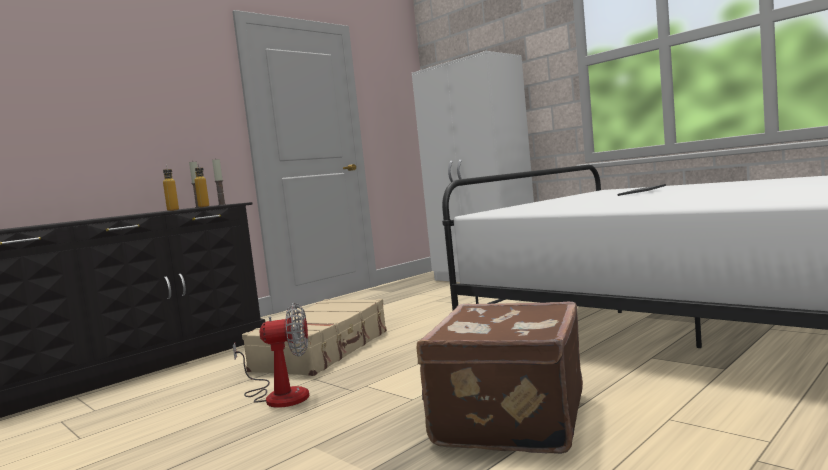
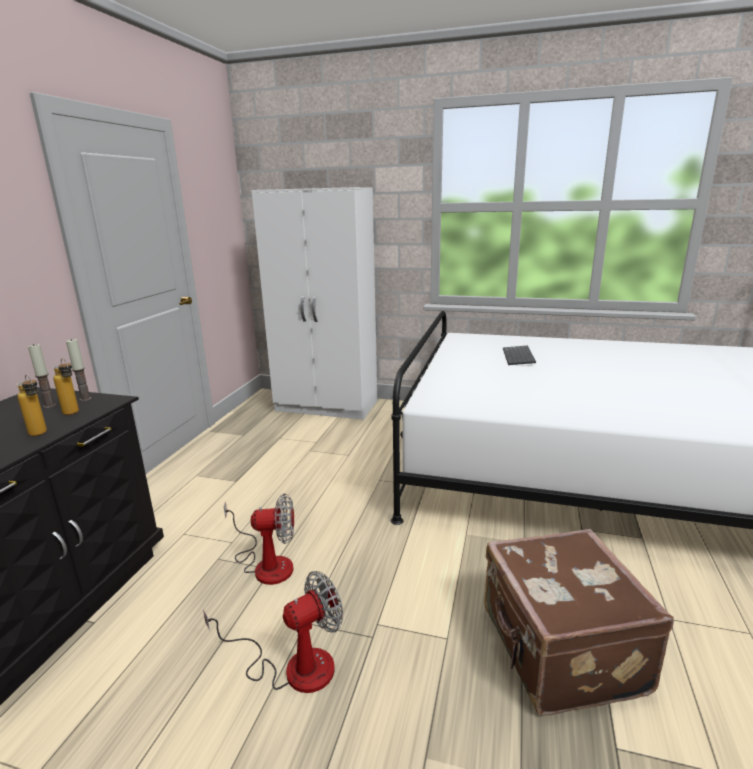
camera: 30 degrees left, 15 degrees up
(323, 351) = (266, 563): beige suitcase -> fan

